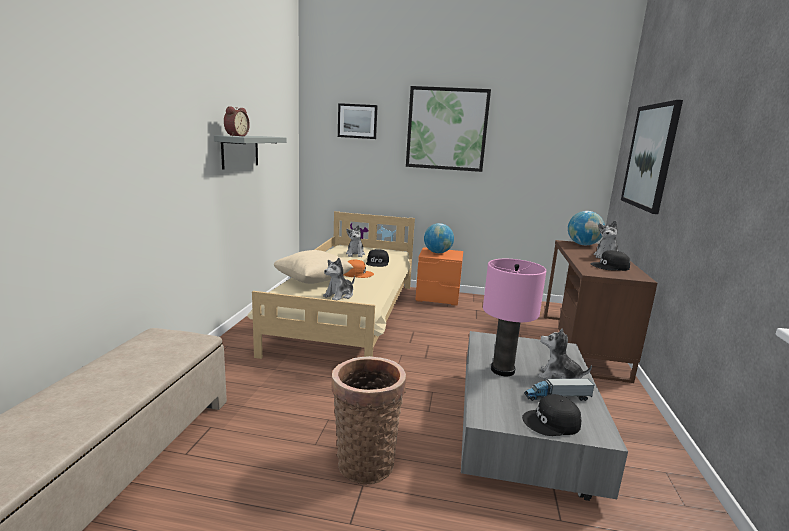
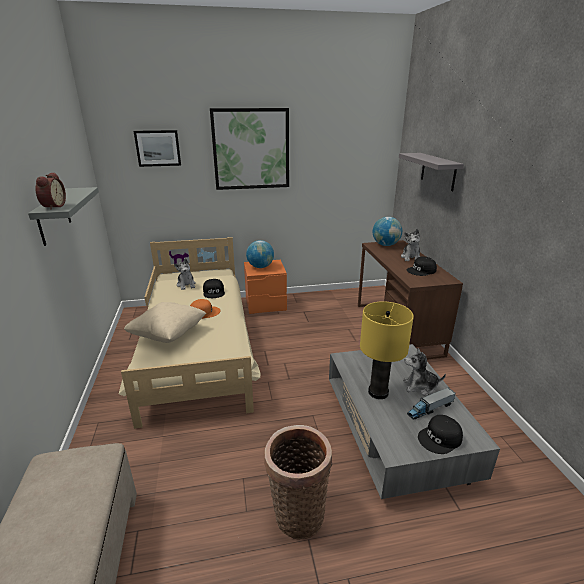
camera: 20 degrees left, 10 degrees up
(339, 295) = (205, 348): plush toy -> none
(502, 370) = (378, 392): pink table lamp -> yellow table lamp
(650, 156) = (438, 171): picture -> grey shelf

